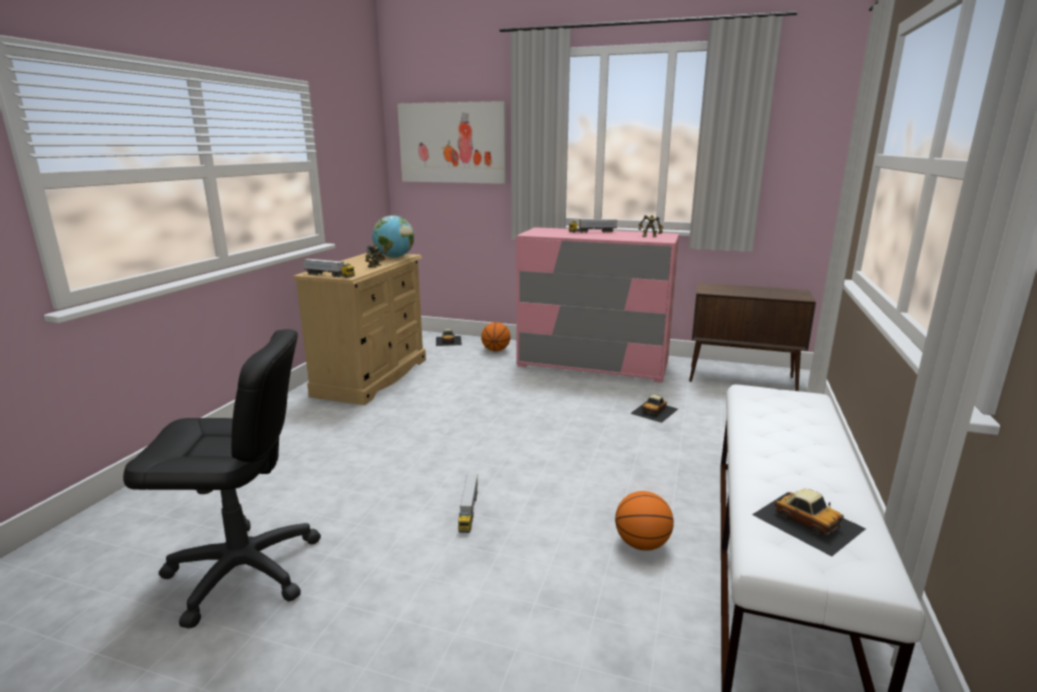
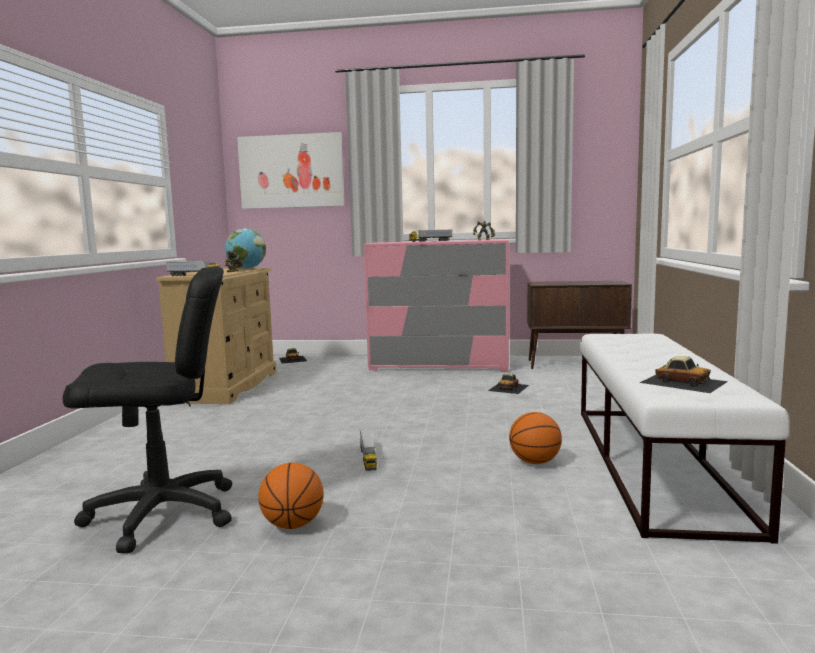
camera: 10 degrees left, 10 degrees down
(496, 350) = (343, 362): basketball -> basketball (293, 525)

